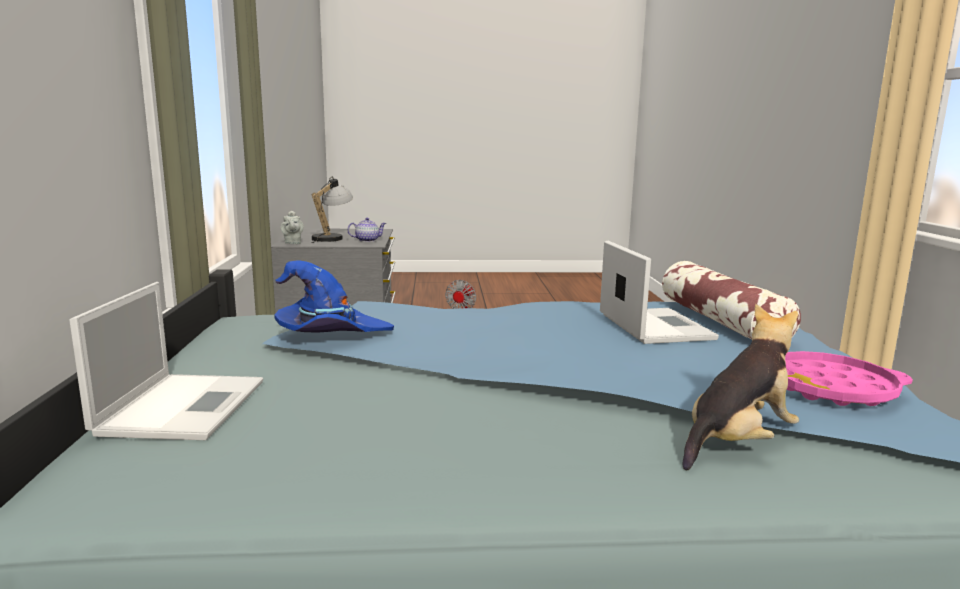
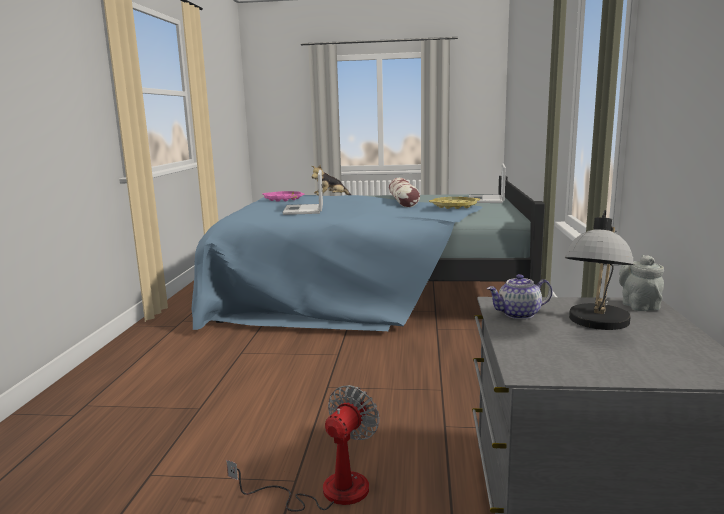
camera: 170 degrees left, 0 degrees up
(330, 334) = (454, 206): blue hat -> yellow tray
(720, 321) = (266, 212): pillow -> pillow (403, 202)

